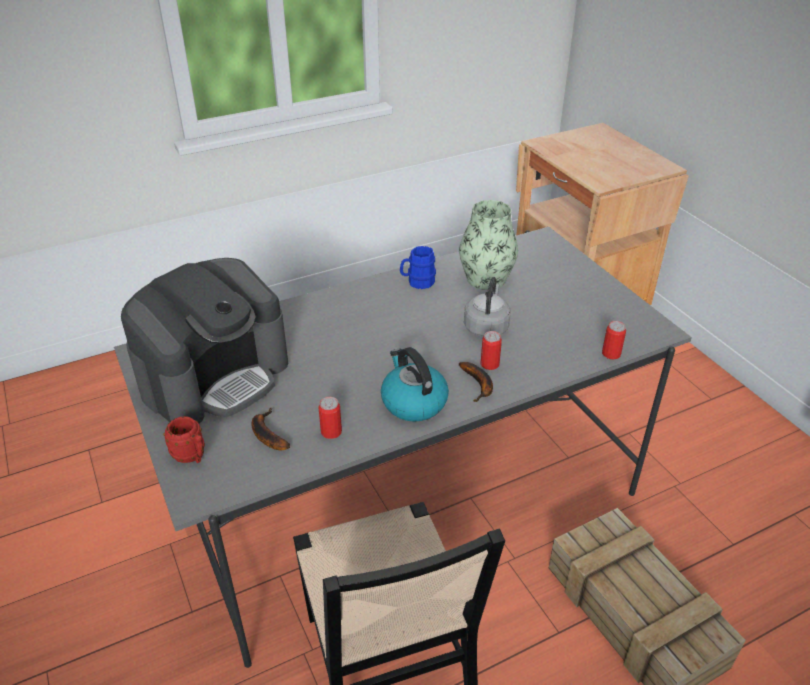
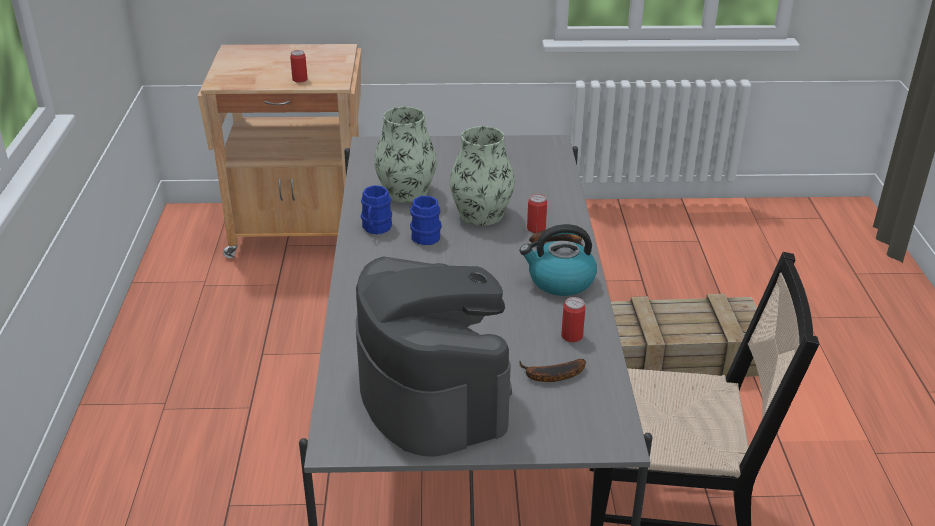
camera: 65 degrees left, 5 degrees down
(192, 456) = (554, 432): red mug -> none
(429, 308) = (426, 234): none -> blue mug
(486, 326) = (481, 214): grey kettle -> vase
(611, 354) = (564, 172): can -> can (300, 79)

